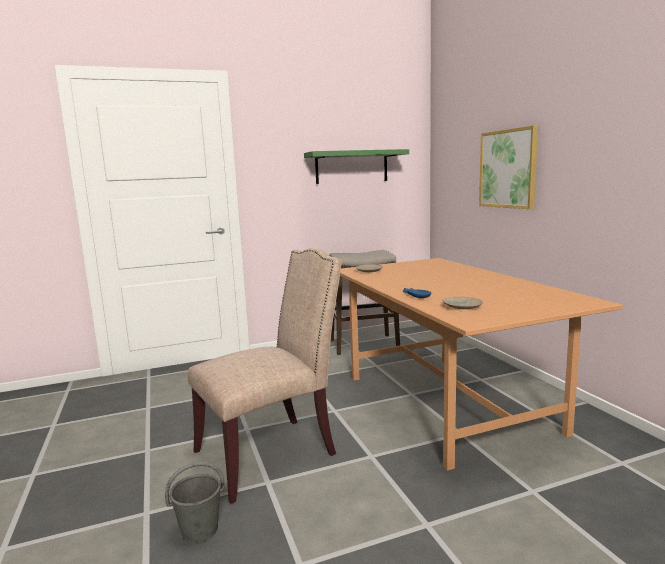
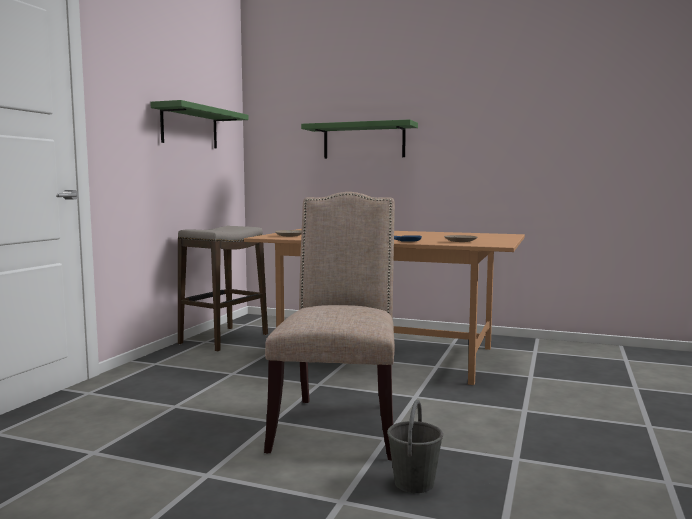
camera: 50 degrees left, 5 degrees down
(508, 169) = (364, 141): picture -> green shelf

